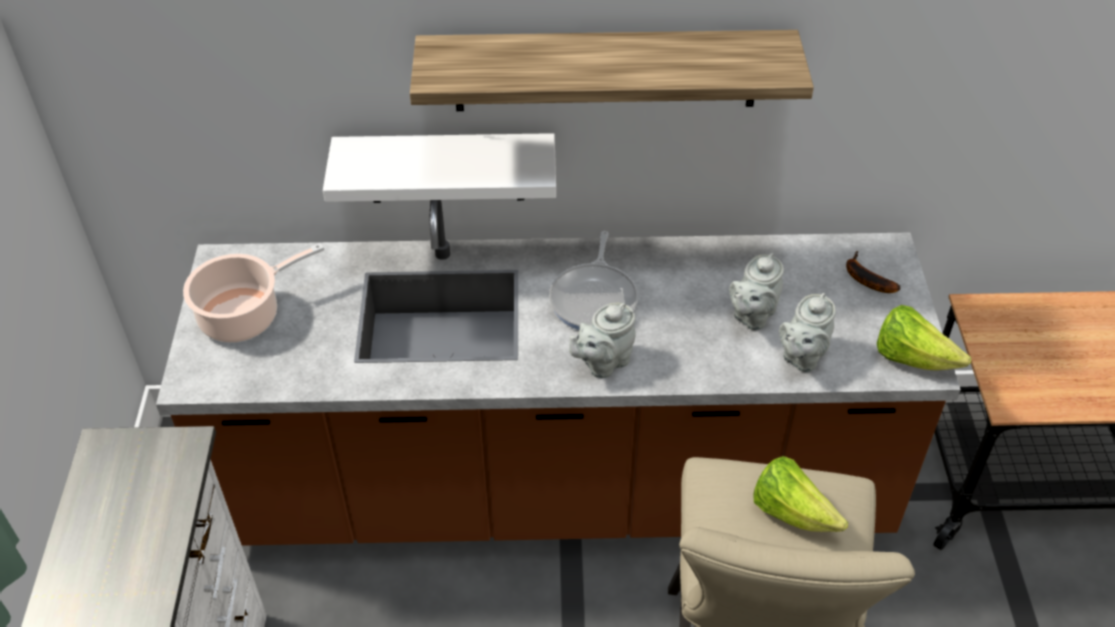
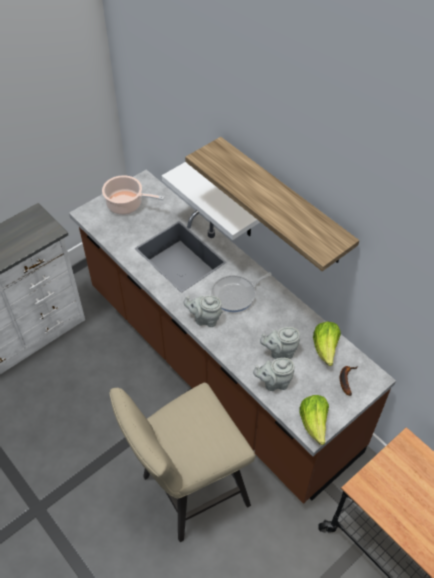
camera: 50 degrees right, 5 degrees up
(791, 512) = (202, 432): lettuce -> lettuce (325, 349)

